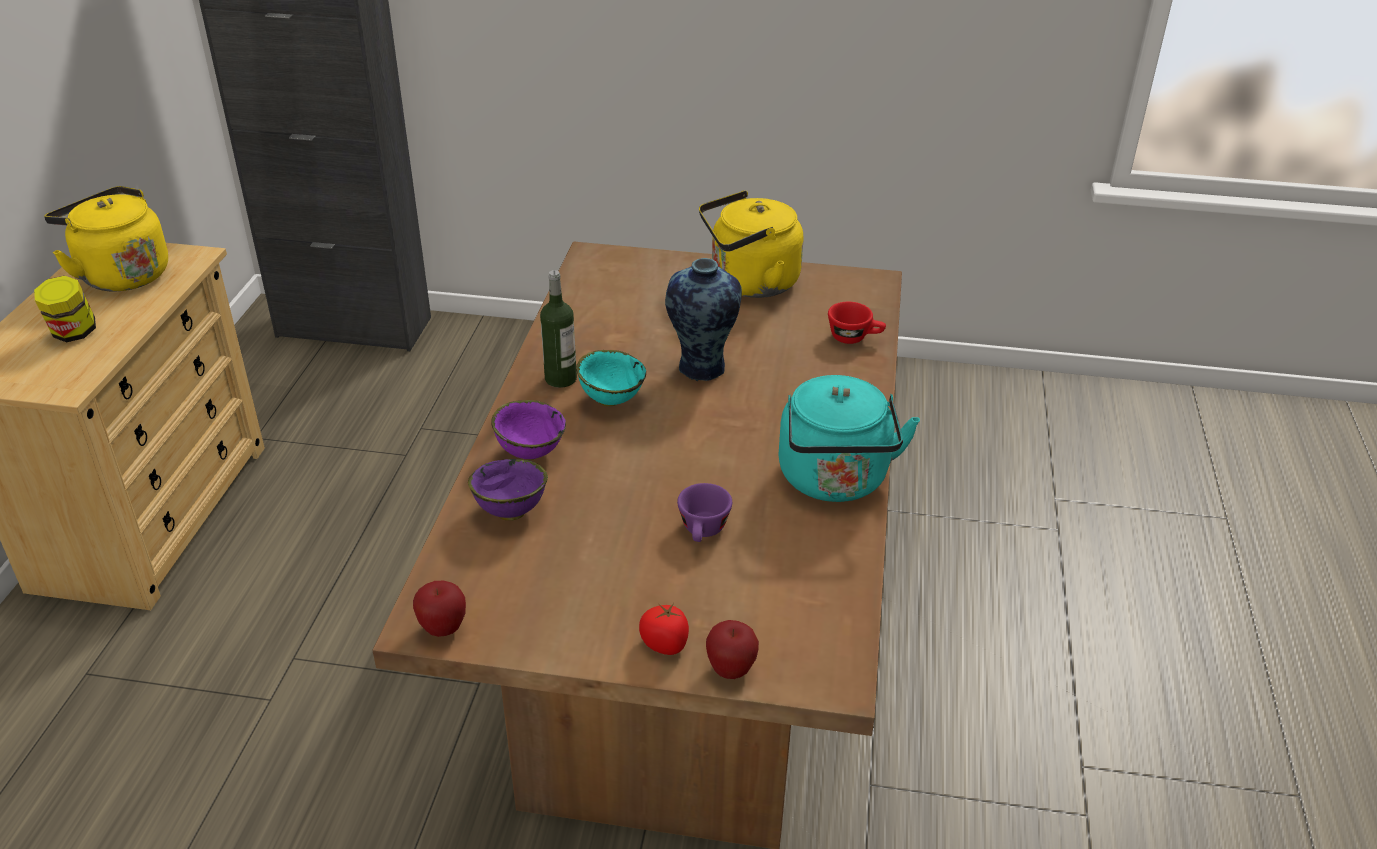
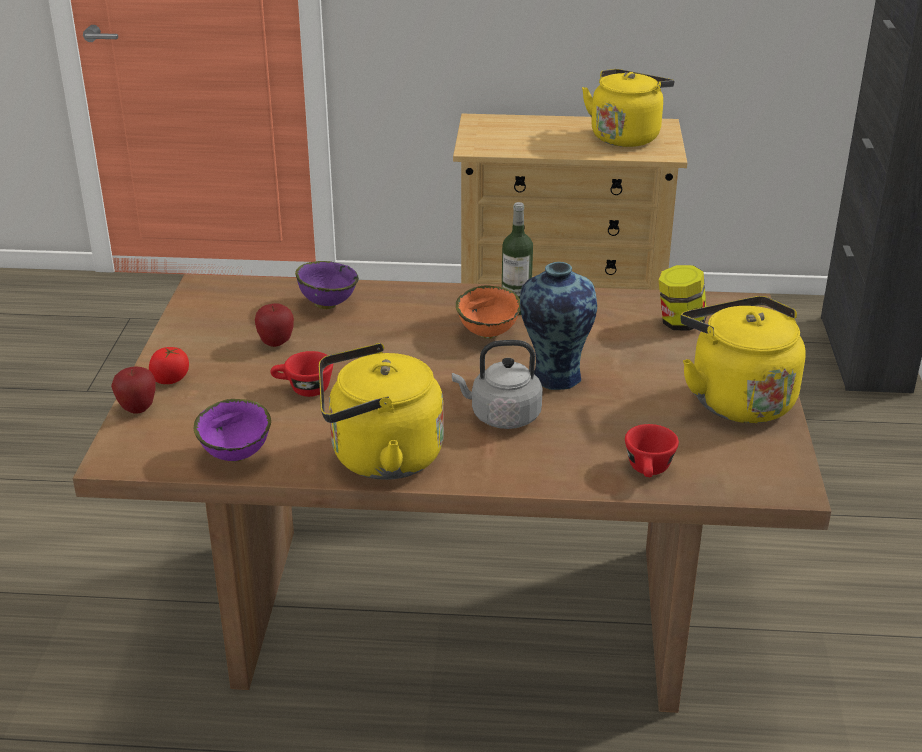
camera: 85 degrees right, 5 degrees down
(73, 333) = (540, 137): jar -> jar (680, 323)
(443, 628) = (200, 294): apple -> apple (276, 343)
(530, 452) = (404, 304): purple bowl -> purple bowl (238, 455)
(611, 399) = (489, 334): turquoise bowl -> orange bowl
(703, 532) = (303, 389): purple cup -> red cup
(768, 404) = (501, 416): none -> grey kettle
(835, 481) = (379, 457): turquoise kettle -> yellow kettle

